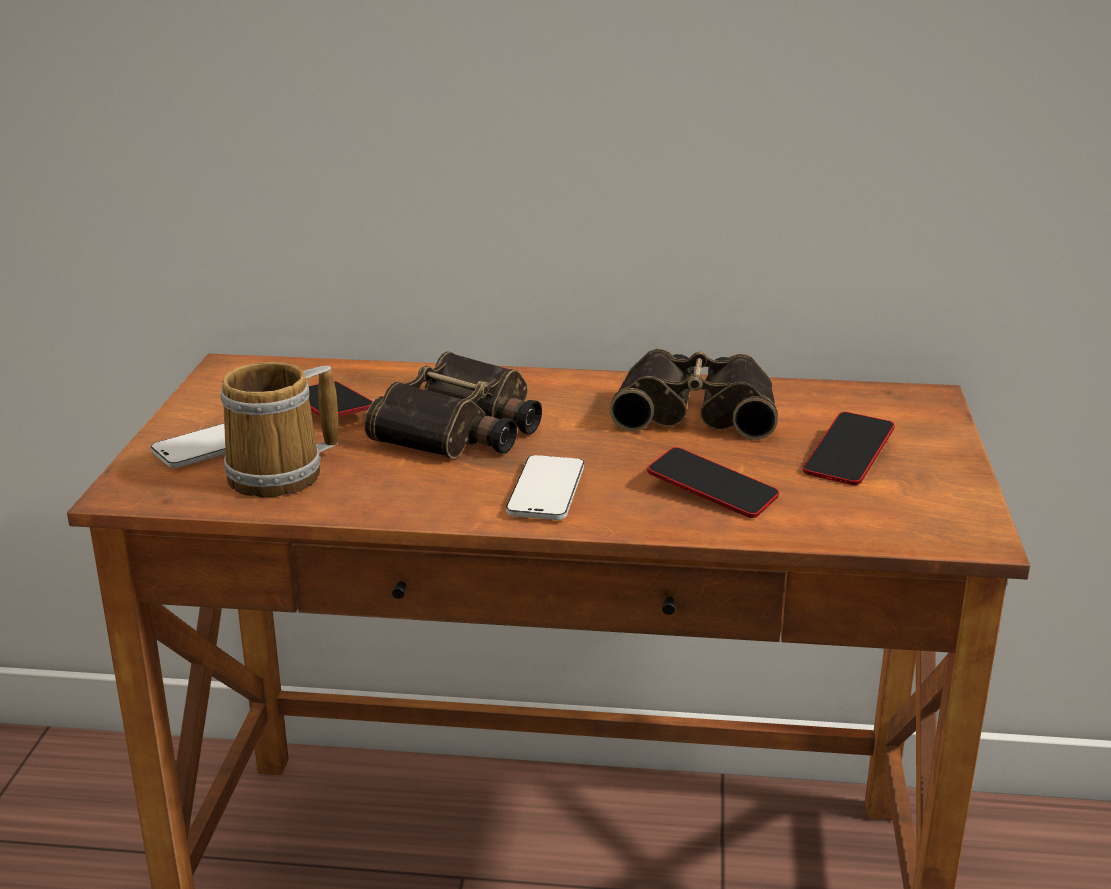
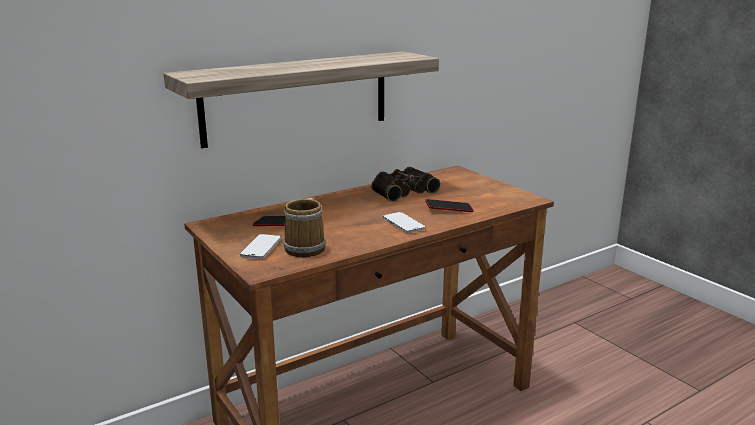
camera: 40 degrees left, 5 degrees down
(462, 428) = (339, 216): binoculars -> none
(486, 129) = (297, 97): none -> shelf
(848, 456) = (466, 190): phone -> none

